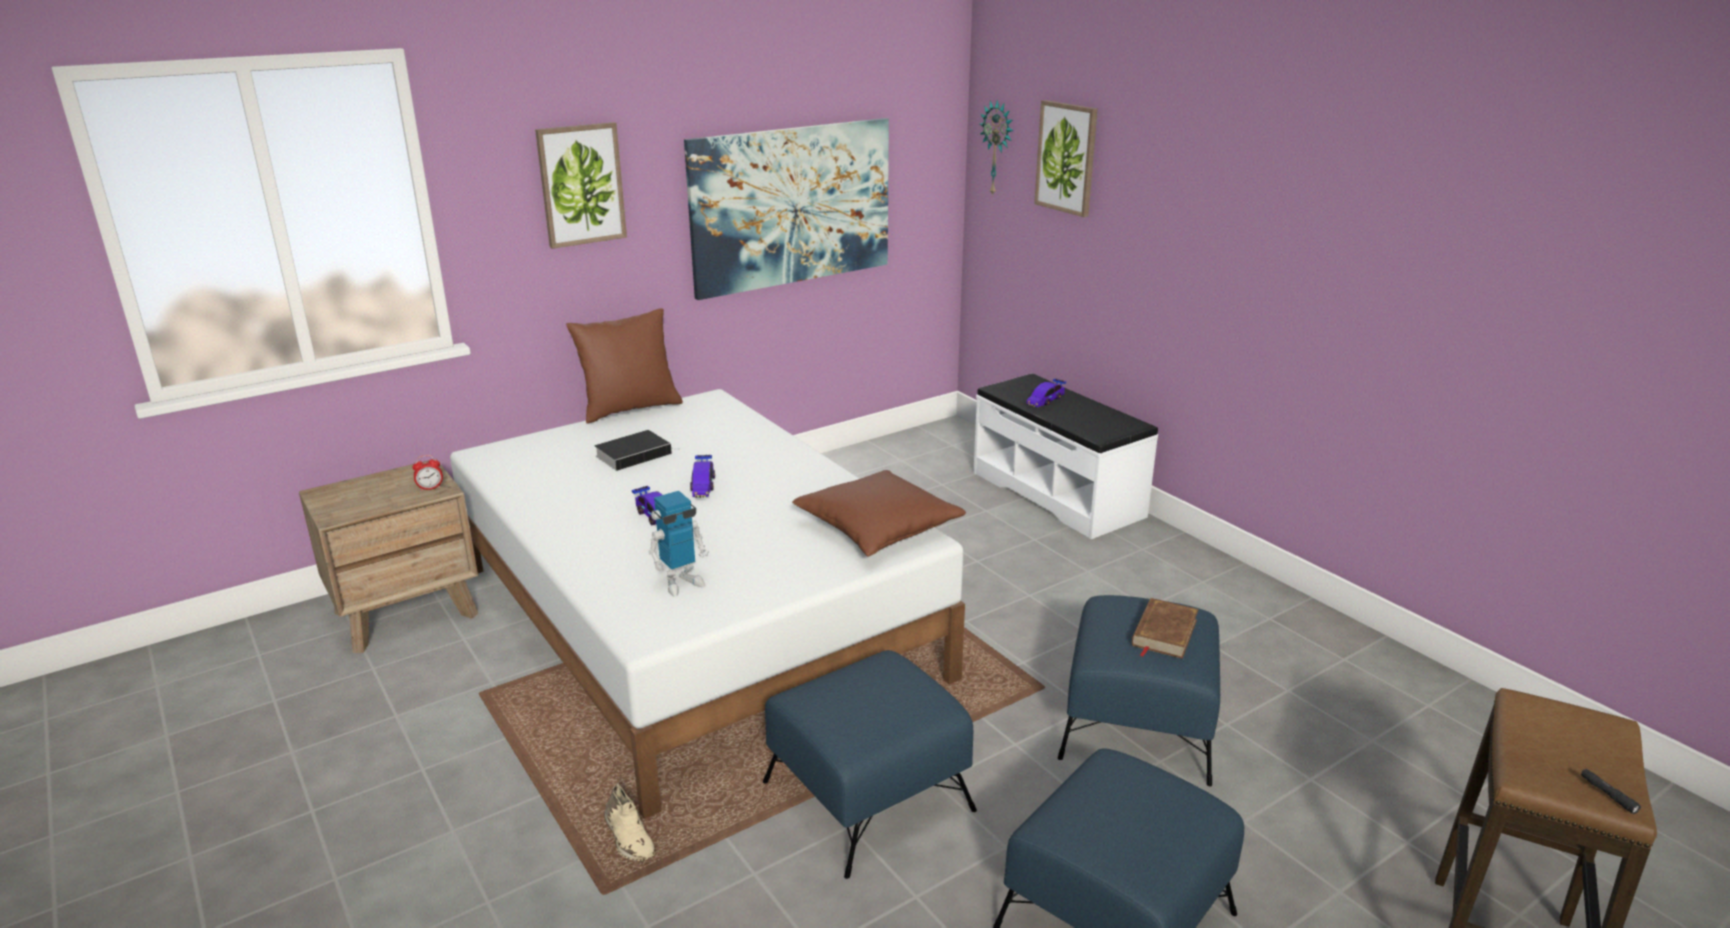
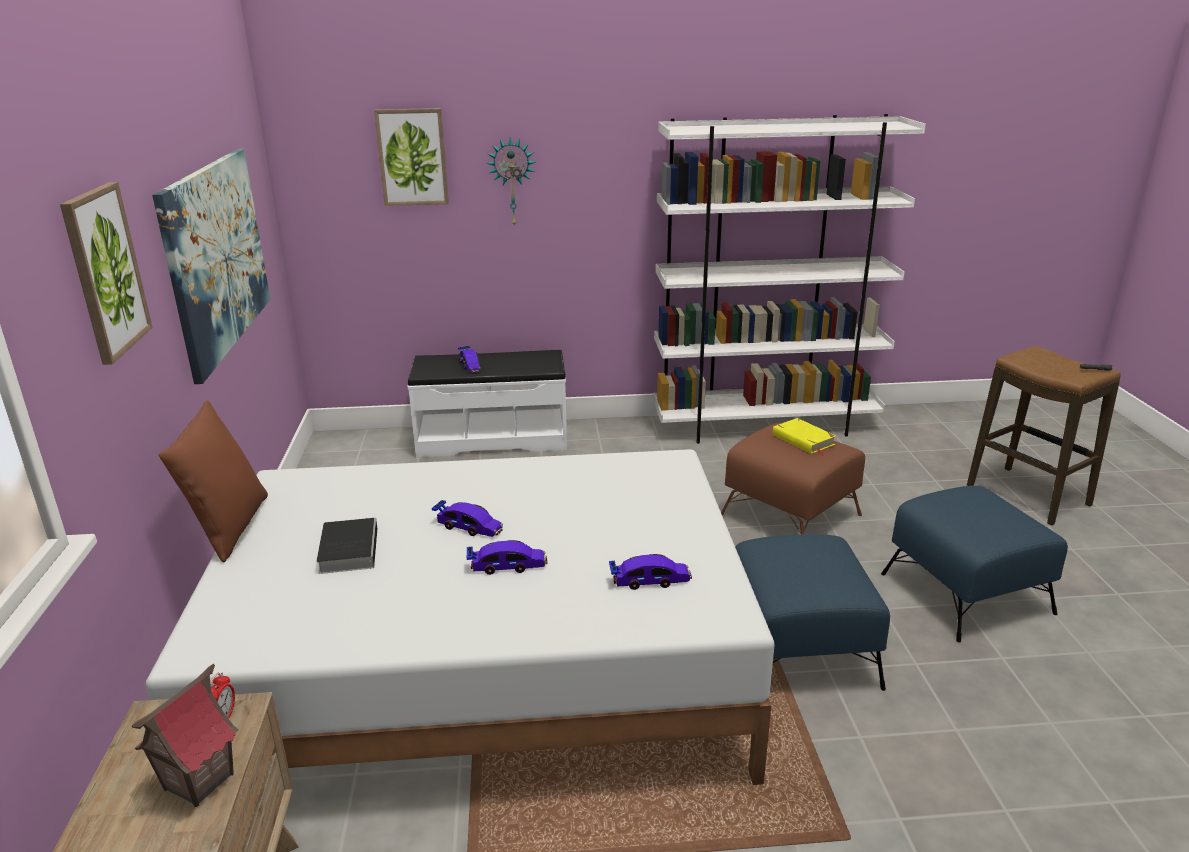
camera: 60 degrees left, 0 degrees up
(372, 503) = (198, 781): none -> toy house
(628, 837) = (781, 802): beige shoe -> none
(681, 583) = (650, 580): toy robot -> toy car
(878, 528) = (640, 471): brown pillow -> none
(998, 148) = (318, 164): wall clock -> wall clock (512, 182)
(1136, 726) = (790, 516): blue ottoman -> brown ottoman
(1163, 633) = (803, 440): brown book -> yellow book
(1346, 650) = (765, 426): none -> white bookcase

